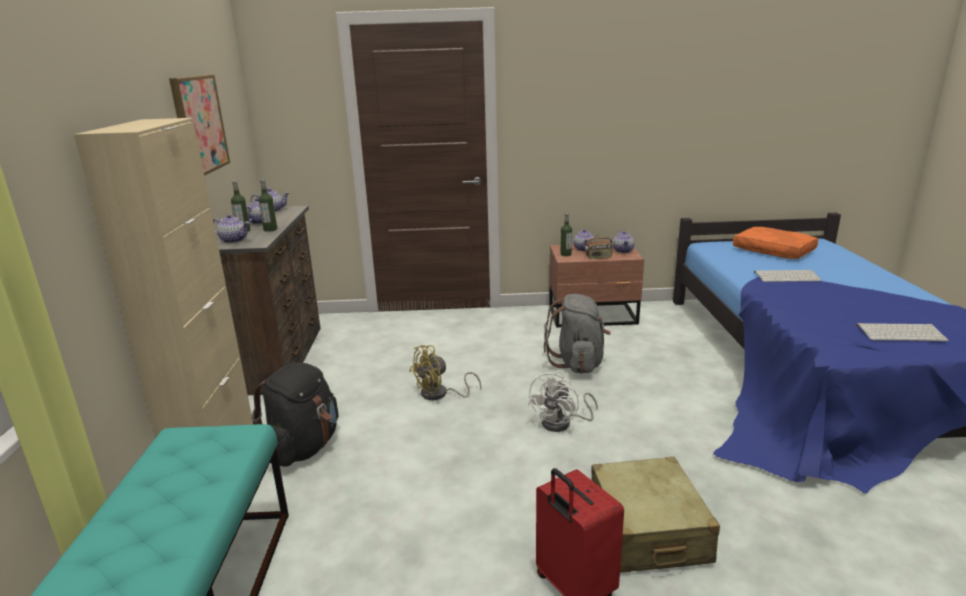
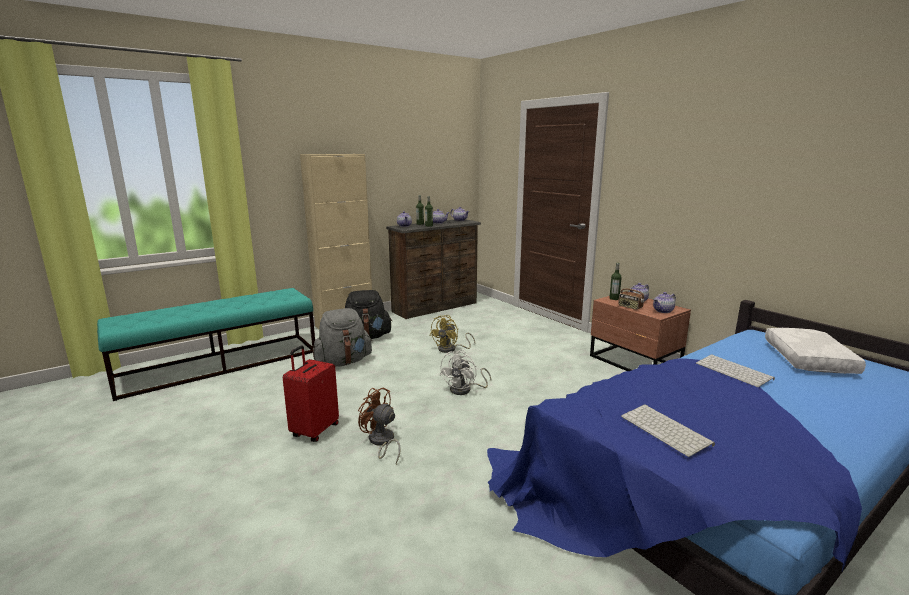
camera: 55 degrees right, 5 degrees down
(199, 124) = (412, 163): picture -> none
(440, 394) = (451, 349): yellow fan -> yellow fan turned 75 degrees counterclockwise
(562, 423) = (465, 390): white fan -> white fan turned 60 degrees counterclockwise
(578, 363) = (549, 375): grey backpack -> grey backpack (343, 362)
(648, 530) = (381, 442): beige suitcase -> brown fan
(772, 251) = (806, 359): orange pillow -> white pillow

